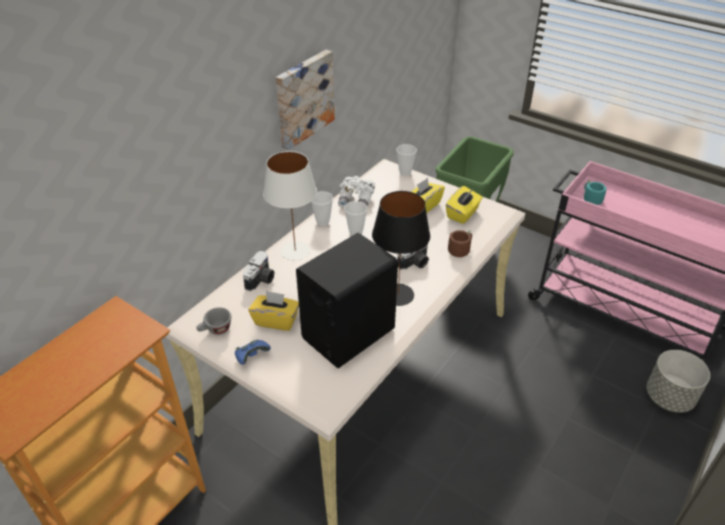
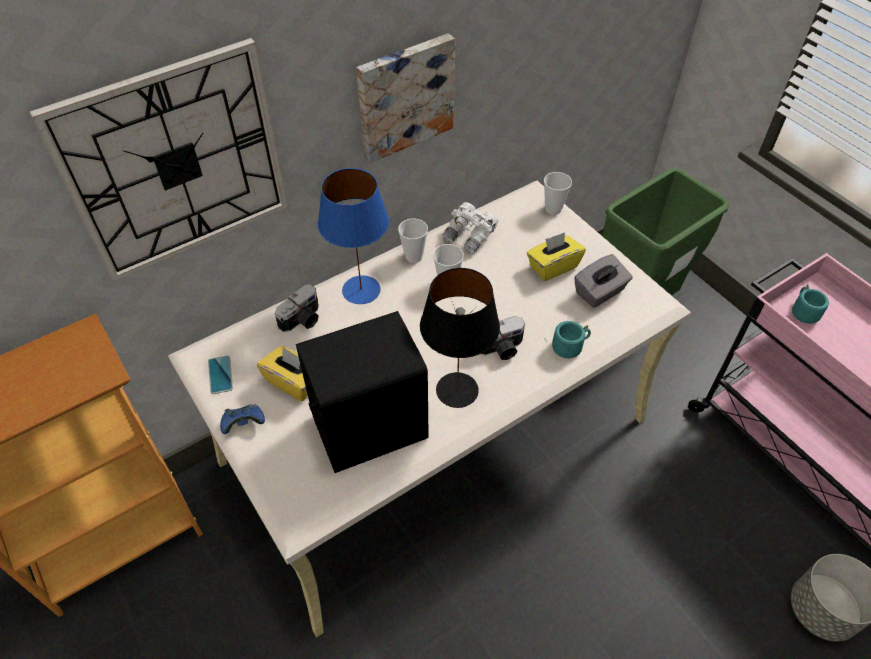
camera: 20 degrees right, 10 degrees up
(169, 160) = (176, 164): none -> wall clock
(215, 330) = (220, 375): grey cup -> phone
(295, 250) = (361, 289): white table lamp -> blue table lamp
(459, 249) = (569, 345): brown mug -> turquoise mug
(462, 214) = (600, 292): yellow tissue box -> grey tissue box

